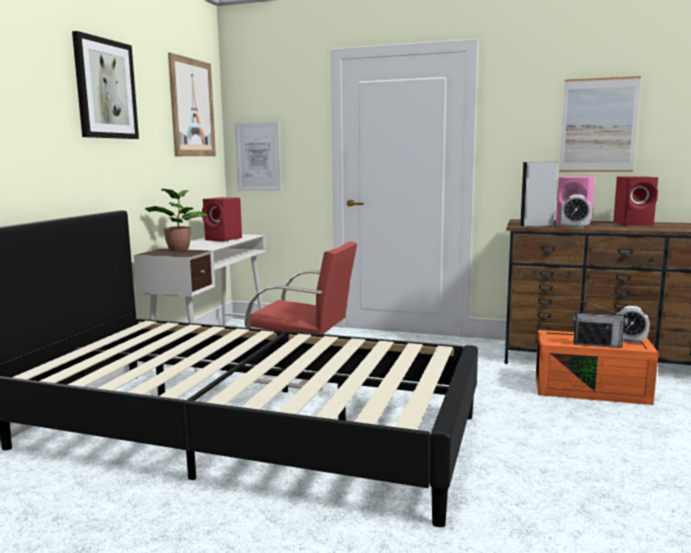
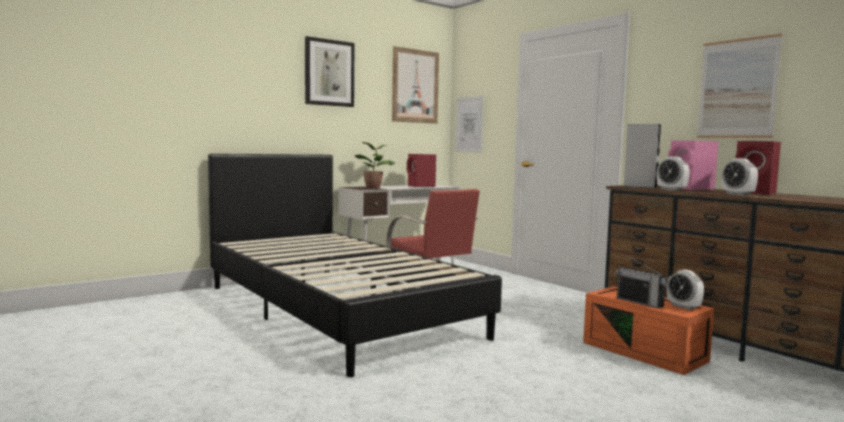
camera: 35 degrees right, 5 degrees down
(640, 228) = (737, 194): none -> alarm clock

